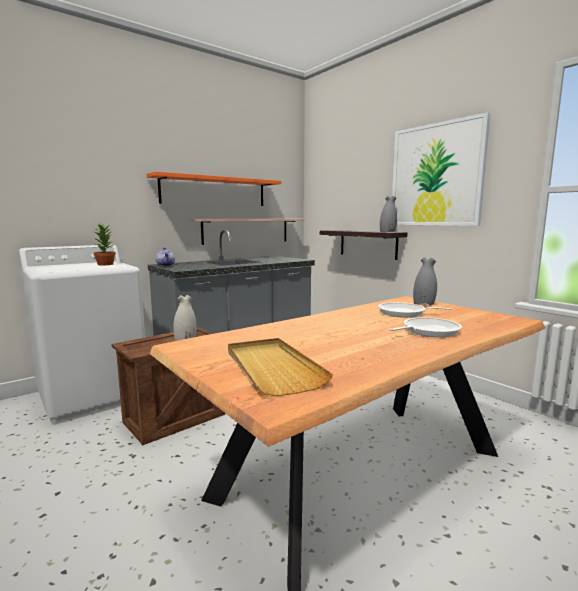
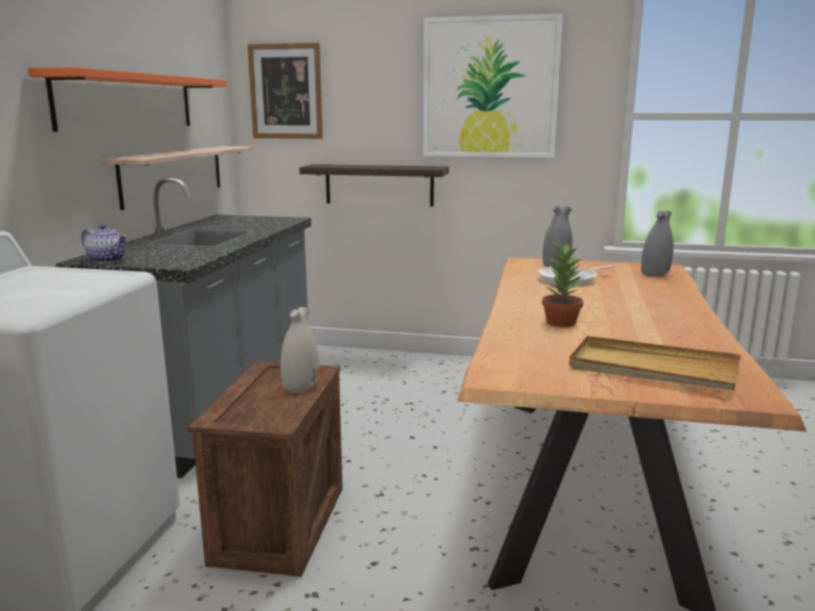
camera: 40 degrees left, 5 degrees up
(106, 264) = (56, 276): potted plant -> potted plant (560, 322)
(326, 187) = (286, 91): none -> picture
(387, 232) = (427, 167): grey vase -> grey vase (655, 273)
(428, 331) = (644, 295): frying pan -> none

